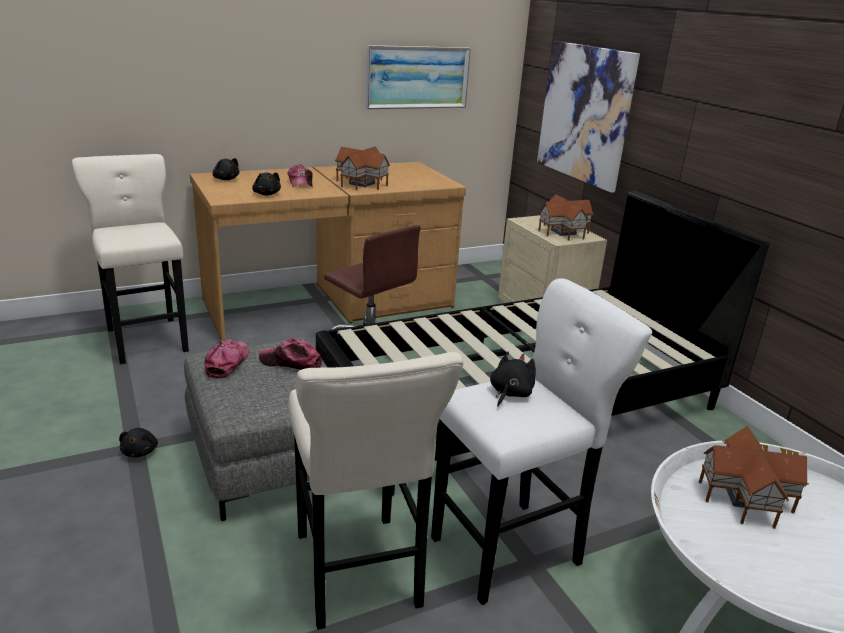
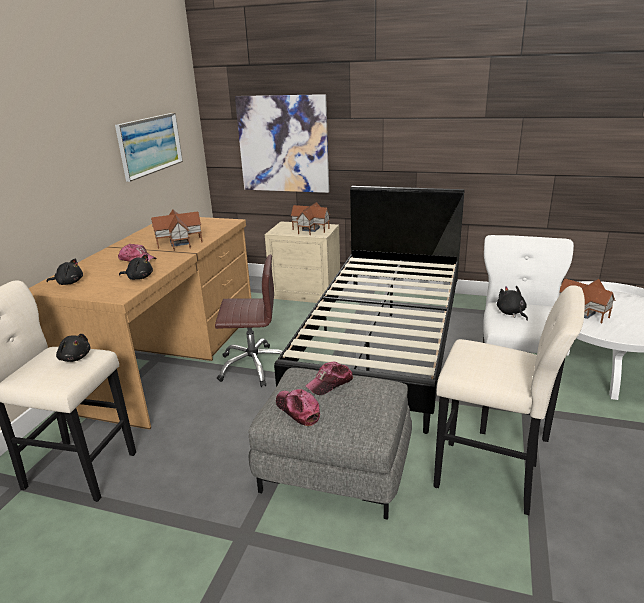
camera: 45 degrees left, 0 degrees up
(140, 451) = (254, 534): black plush toy -> black plush toy (75, 357)

